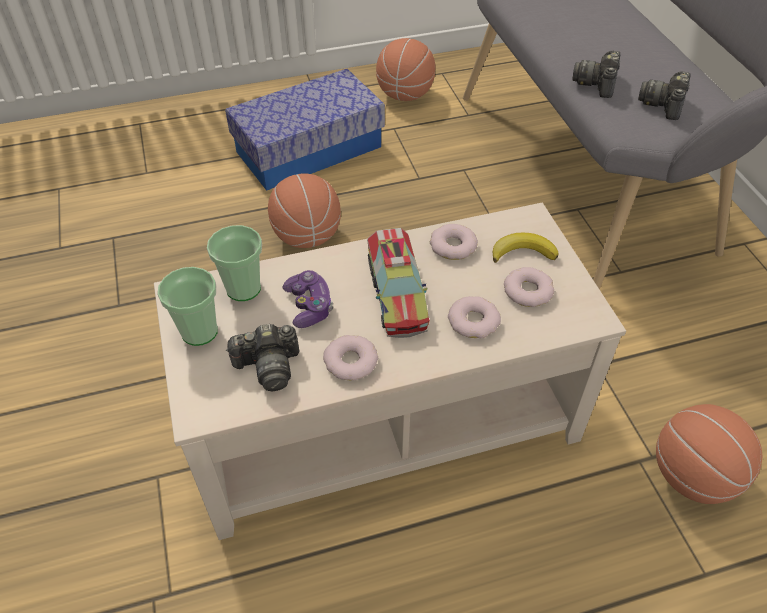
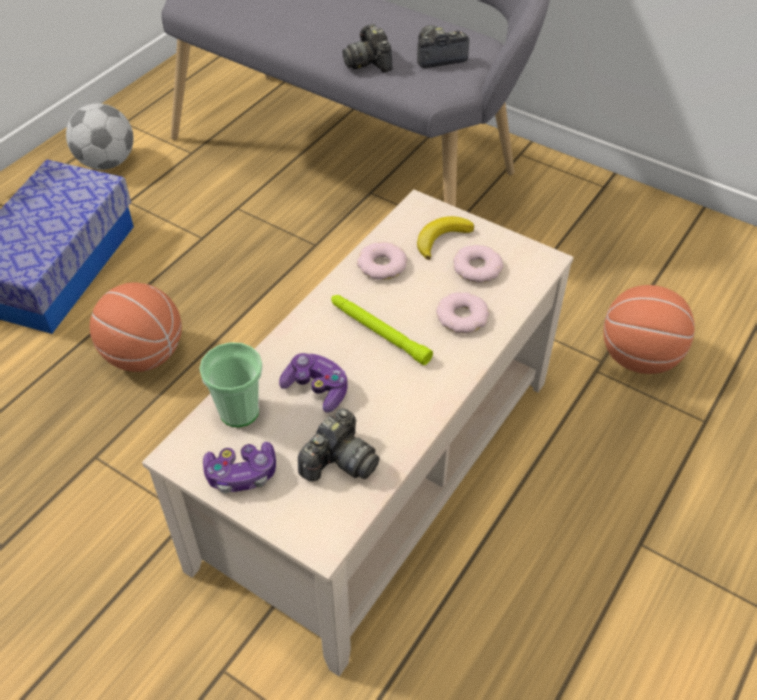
camera: 40 degrees left, 0 degrees up
(199, 331) = (241, 474): cup -> game controller
(350, 361) = (402, 411): donut -> none
(396, 293) = (378, 332): toy truck -> green flashlight
(405, 95) = (107, 162): basketball -> football
(664, 105) = (438, 57): camera -> camera turned 90 degrees clockwise

